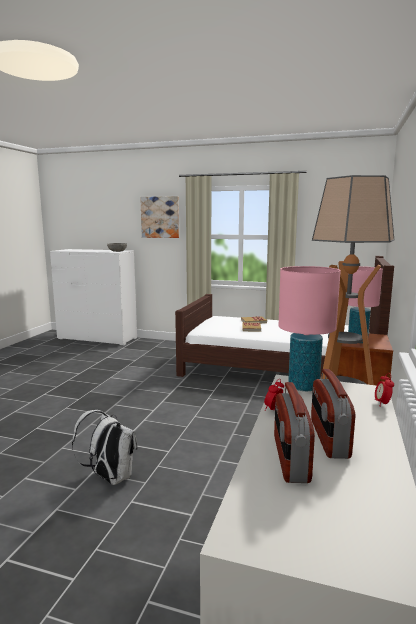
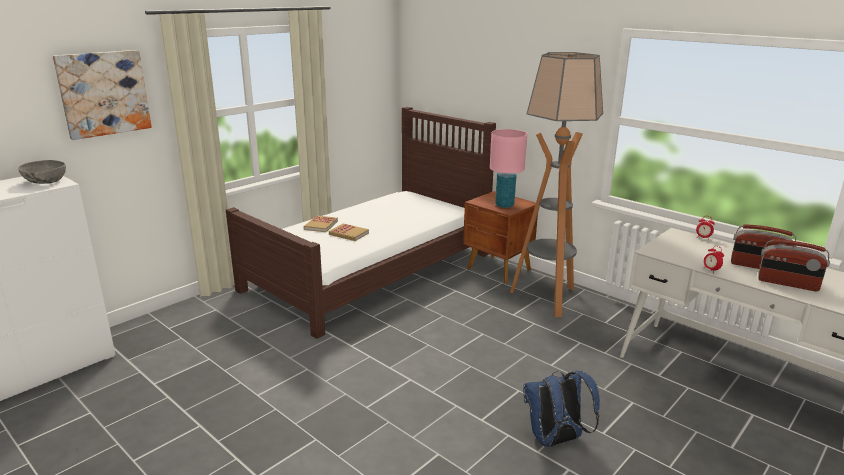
camera: 65 degrees left, 10 degrees up
(110, 478) = (555, 440): white backpack -> blue backpack
(303, 386) = (666, 250): pink table lamp -> none

